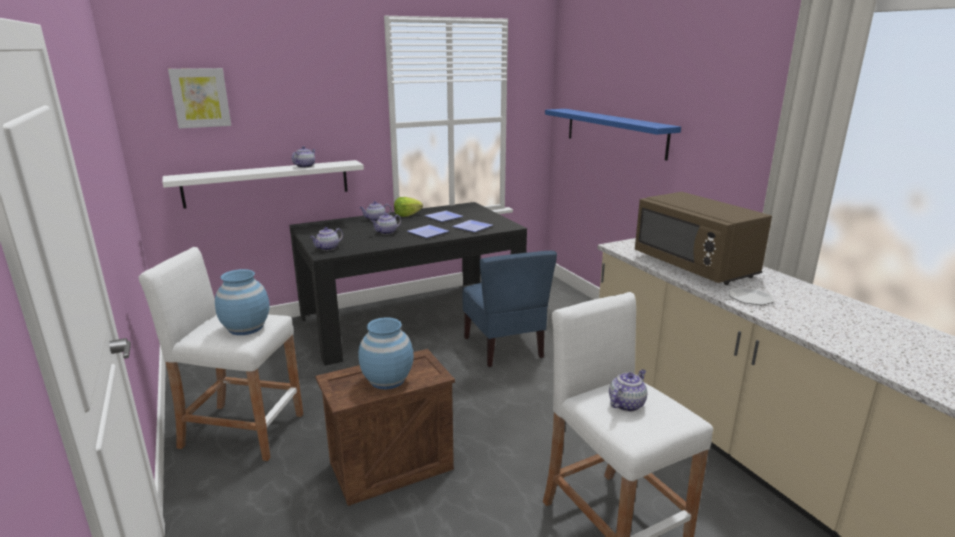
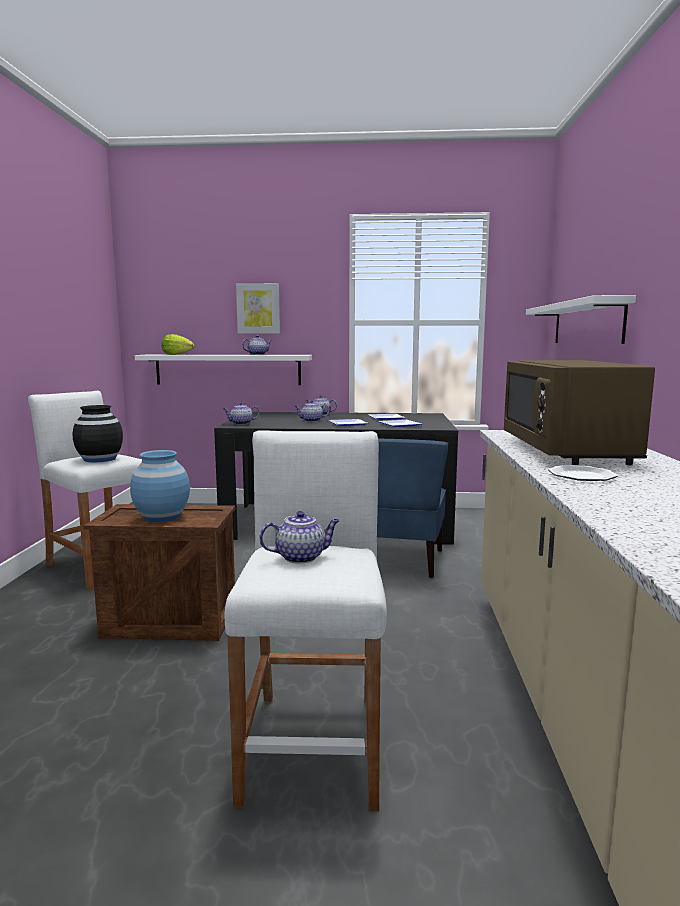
camera: 30 degrees right, 10 degrees down
(200, 98) = (180, 289): picture -> picture (258, 308)
(246, 327) = (100, 459): blue vase -> black vase
(407, 215) = (355, 414): lettuce -> lettuce (177, 354)
(614, 132) = (586, 323): blue shelf -> white shelf

